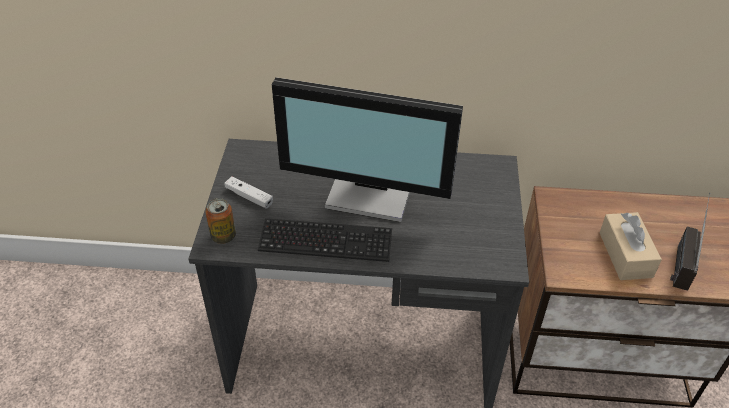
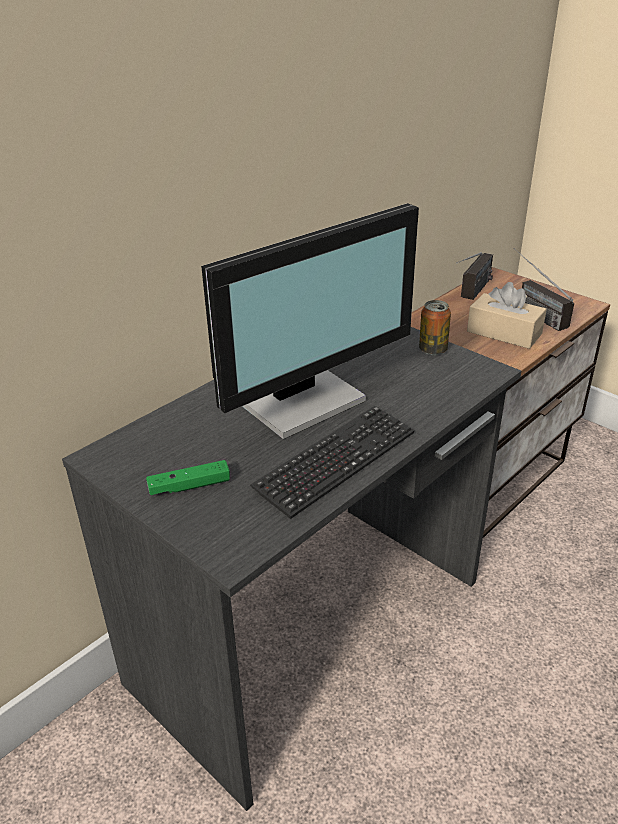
camera: 50 degrees left, 10 degrees down
(223, 236) = (229, 537): can -> can (432, 350)
(249, 197) = (189, 486): white game controller -> green game controller
(663, 208) = (472, 294): none -> radio

